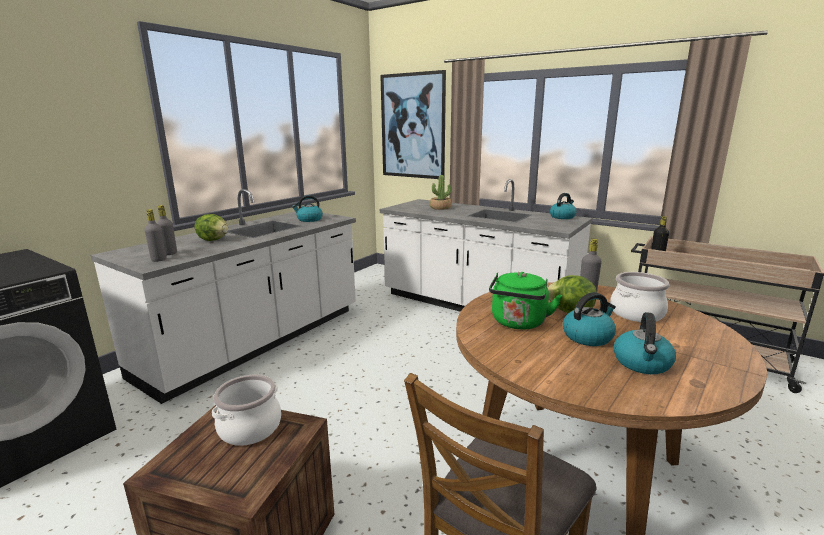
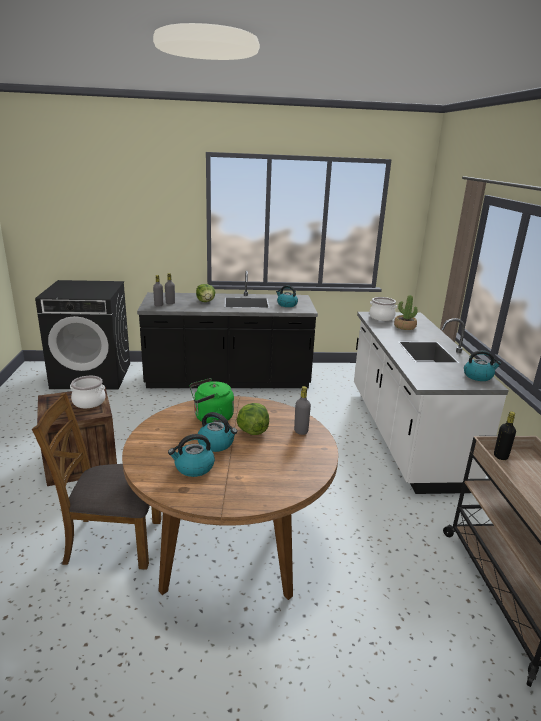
camera: 50 degrees right, 5 degrees up
(257, 341) = (228, 380): white counter -> black counter
(412, 126) = (443, 237): picture -> none
(637, 314) = (283, 456): cooking pot -> cooking pot (381, 317)

